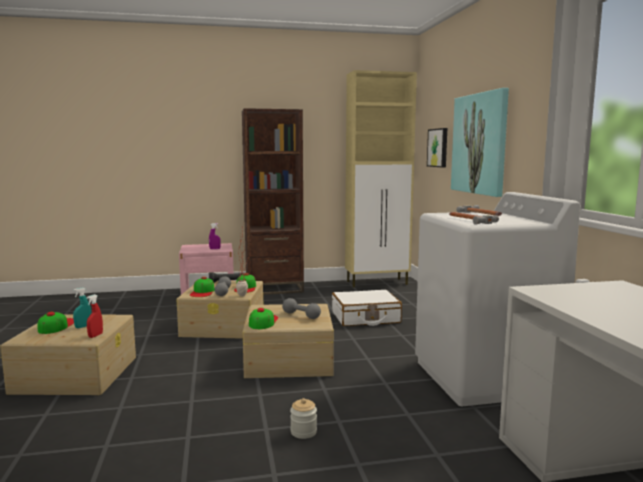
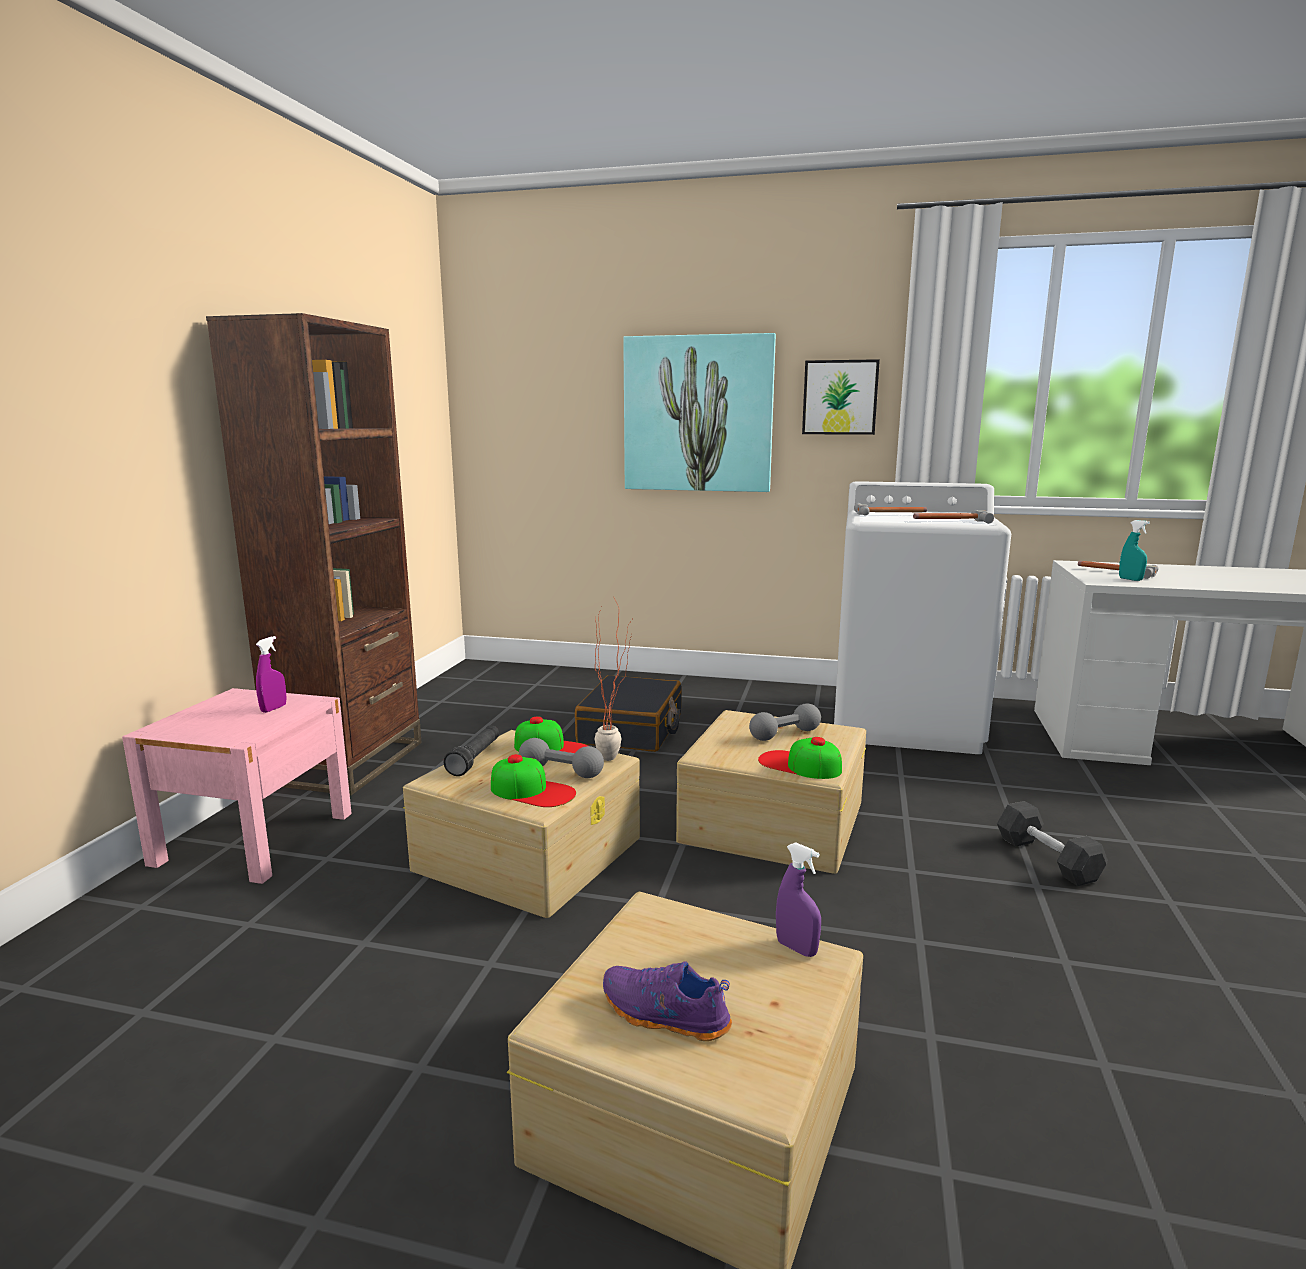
camera: 65 degrees left, 5 degrees up
(57, 325) = (664, 1016): cap -> purple shoe
(83, 326) = (705, 967): turquoise spray bottle -> turquoise spray bottle (1130, 579)
(95, 335) = (796, 948): red spray bottle -> purple spray bottle
(303, 432) = (1047, 859): jar -> grey dumbbell
(365, 318) = (631, 730): white suitcase -> black suitcase
(378, 283) = (462, 683): beige cabinet -> none
(438, 148) = (555, 419): picture -> picture (840, 397)
(599, 293) = (1115, 572): none -> hammer

